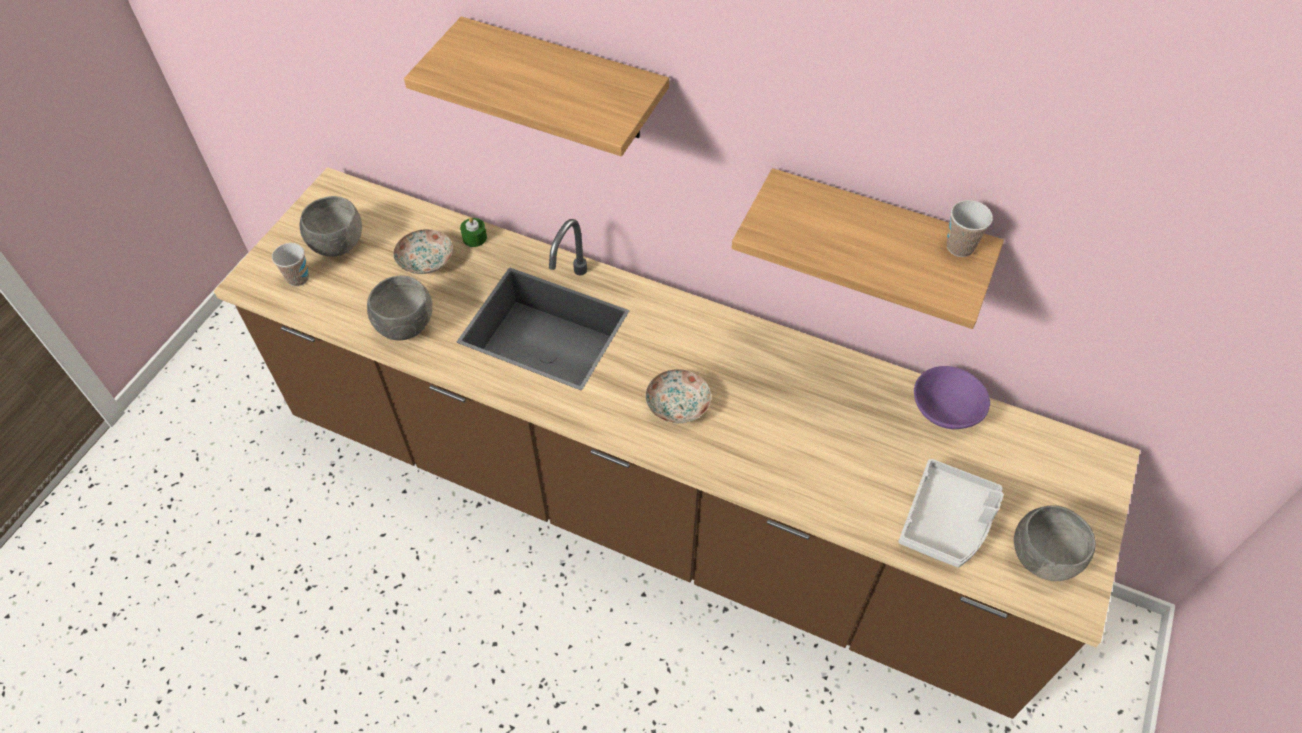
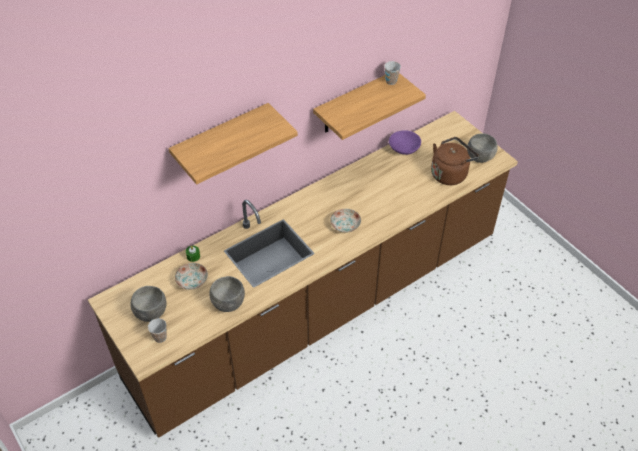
camera: 60 degrees left, 5 degrees down
(947, 521) = (450, 173): grey tray -> brown kettle

